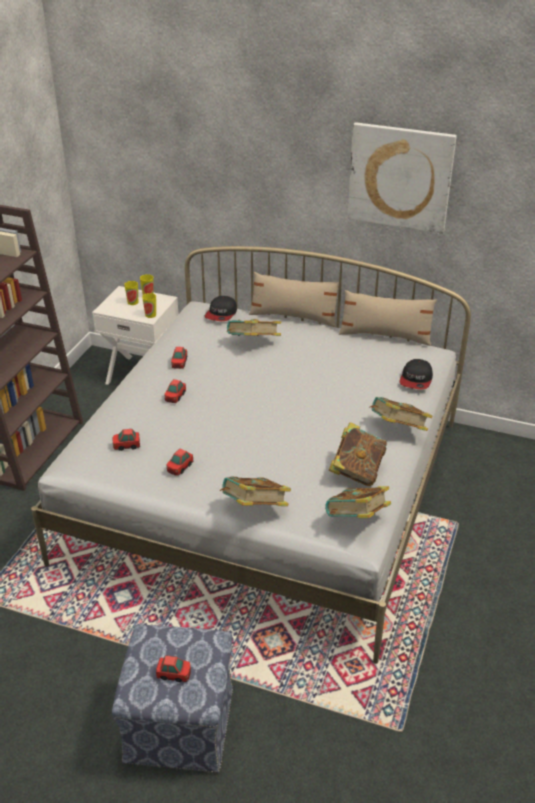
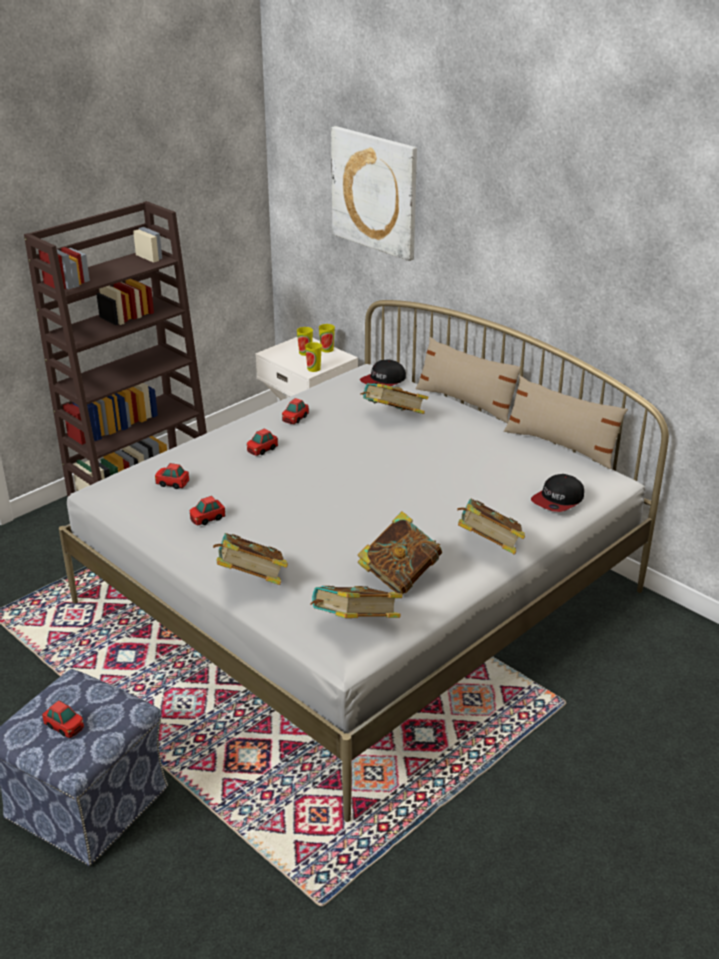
camera: 25 degrees right, 5 degrees down
(400, 177) = (597, 238): picture -> picture (375, 192)

